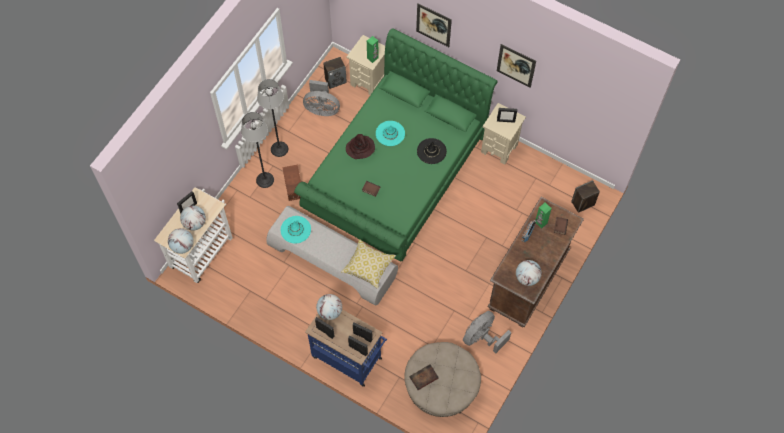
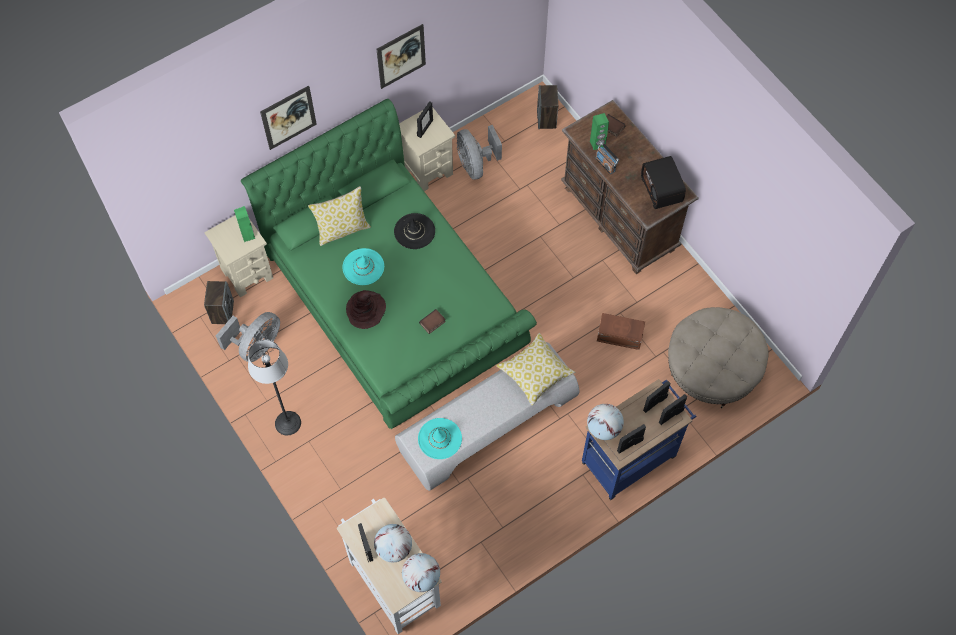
camera: 65 degrees left, 0 degrees up
(265, 179) = (325, 459): floor lamp -> none
(293, 186) = (354, 428): brown storage box -> brown storage box (620, 336)
(411, 110) = (342, 229): none -> pillow
(423, 378) = (714, 371): book -> none
(482, 337) = (668, 298): grey fan -> grey fan (475, 164)
(527, 278) = (662, 189): globe -> radio

